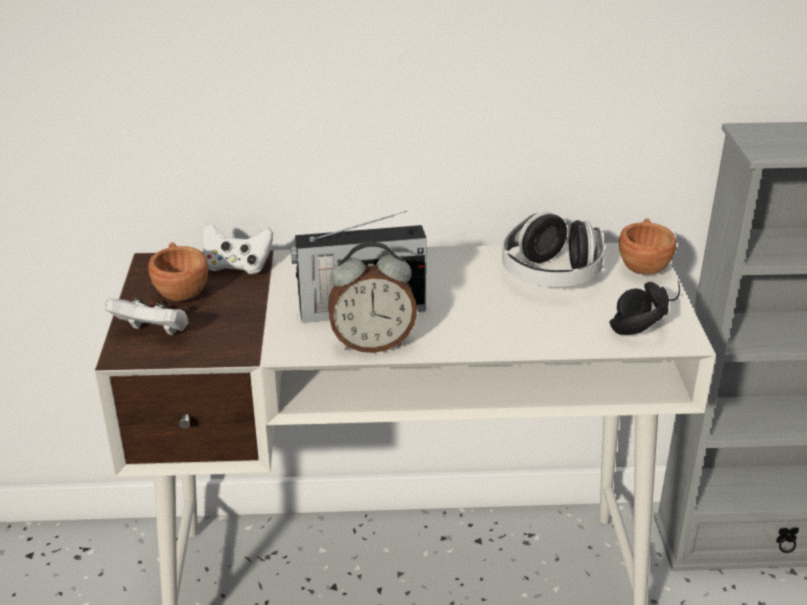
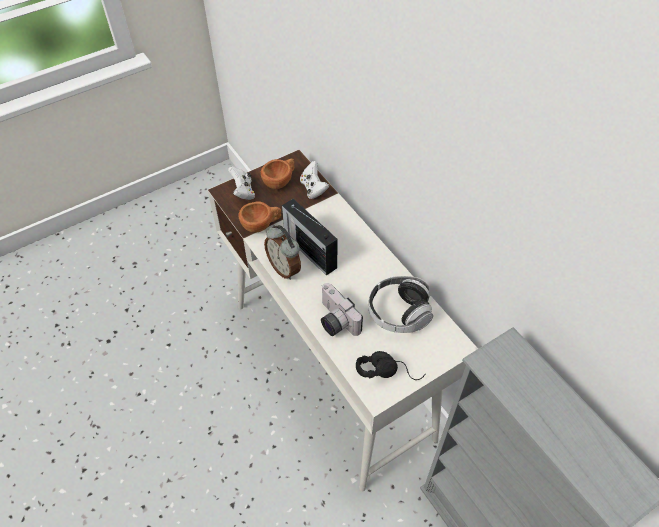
camera: 60 degrees right, 20 degrees up
(520, 331) = (334, 321): none -> camera
(643, 264) = (444, 351): brown cup -> brown cup (261, 225)

